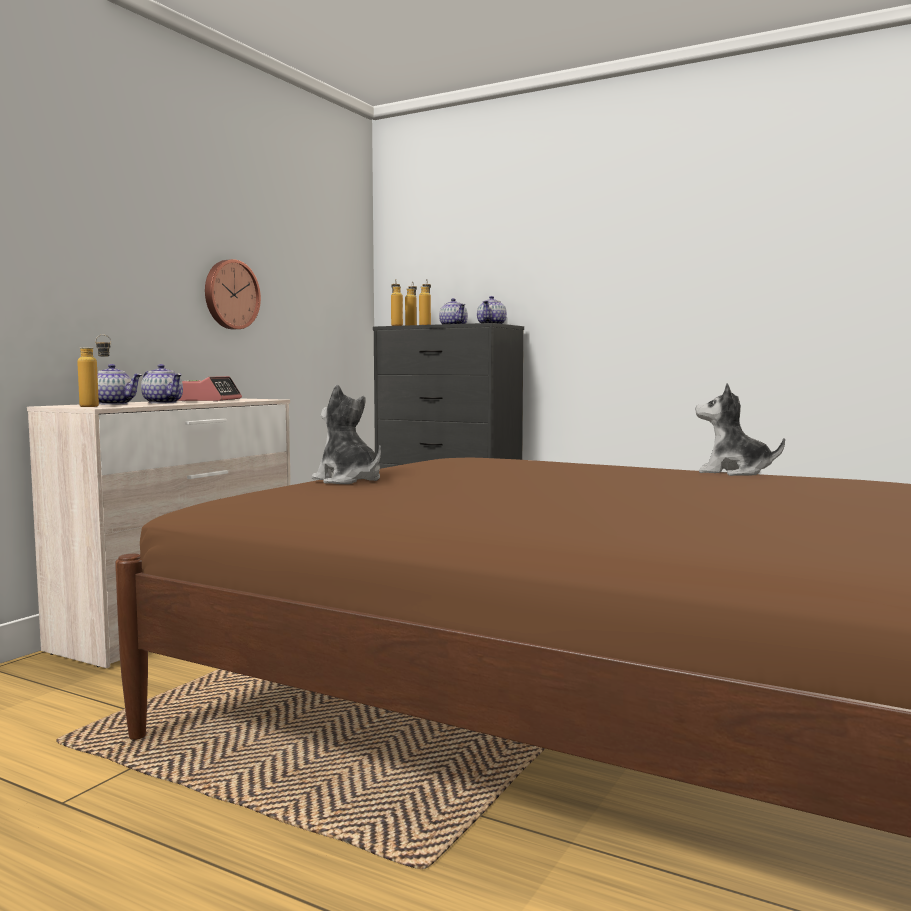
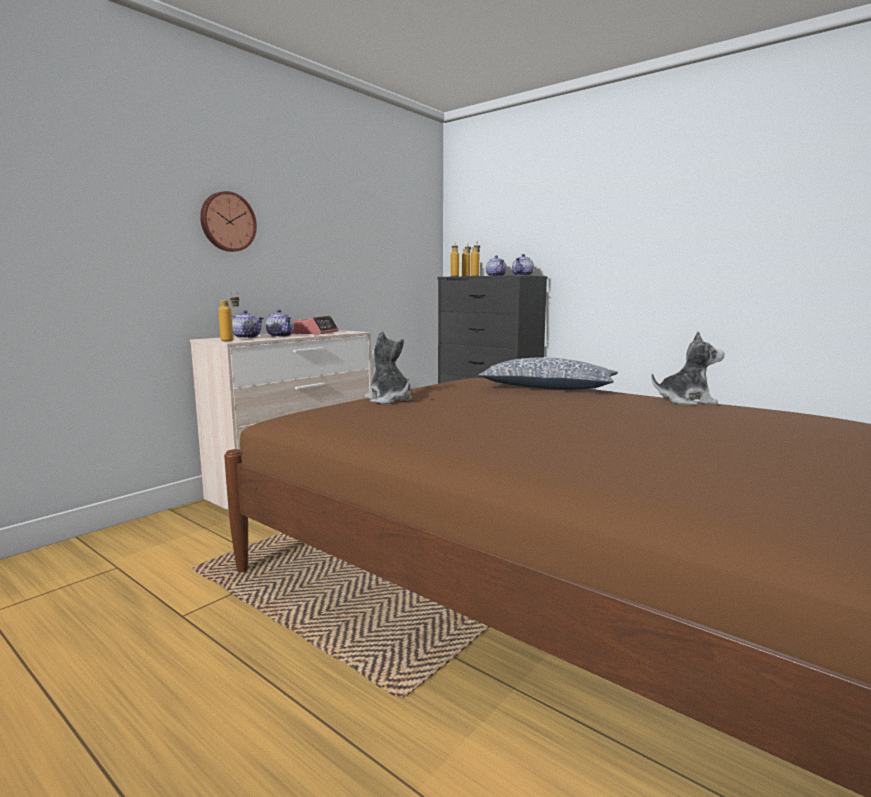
camera: 10 degrees right, 5 degrees up
(230, 294) = (334, 257): wall clock -> wall clock (227, 222)
(553, 464) = (547, 388): none -> pillow
(733, 472) = (686, 401): plush toy -> plush toy turned 150 degrees clockwise

